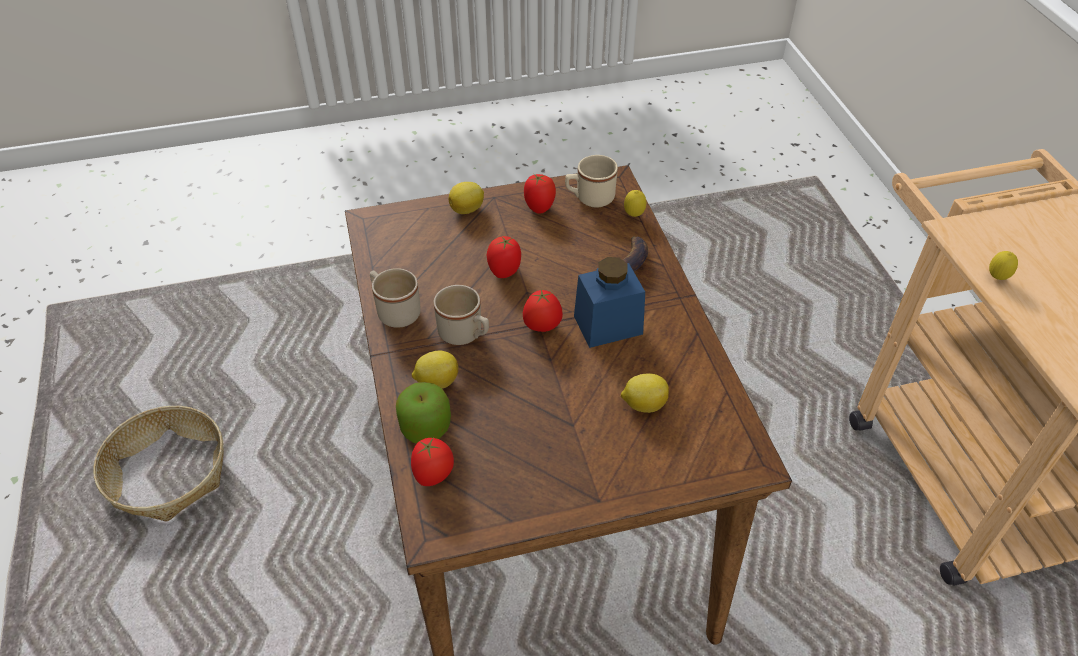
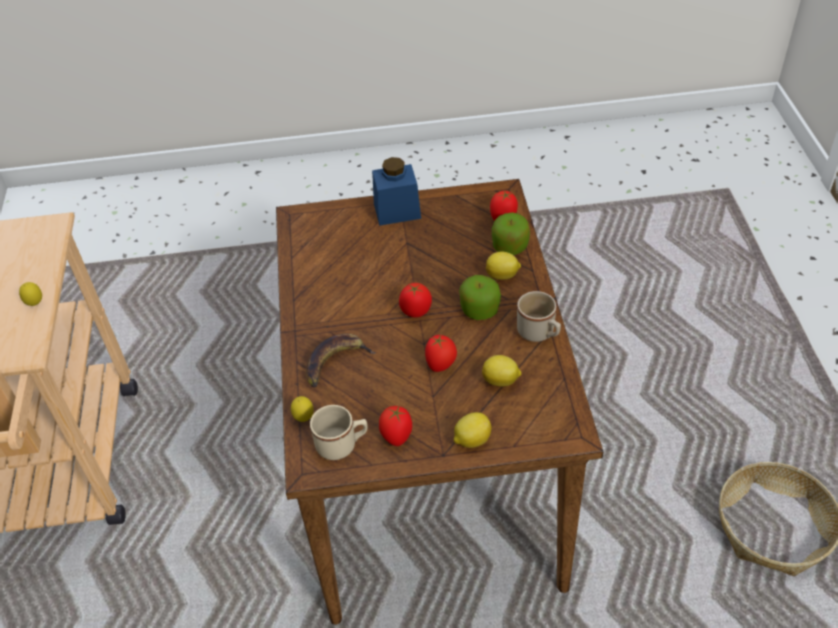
camera: 170 degrees left, 0 degrees up
(465, 334) = (479, 309): beige mug -> apple
(608, 325) = (362, 310): blue jar -> blue jar (397, 211)
(643, 404) = (354, 252): lemon -> lemon (501, 381)

